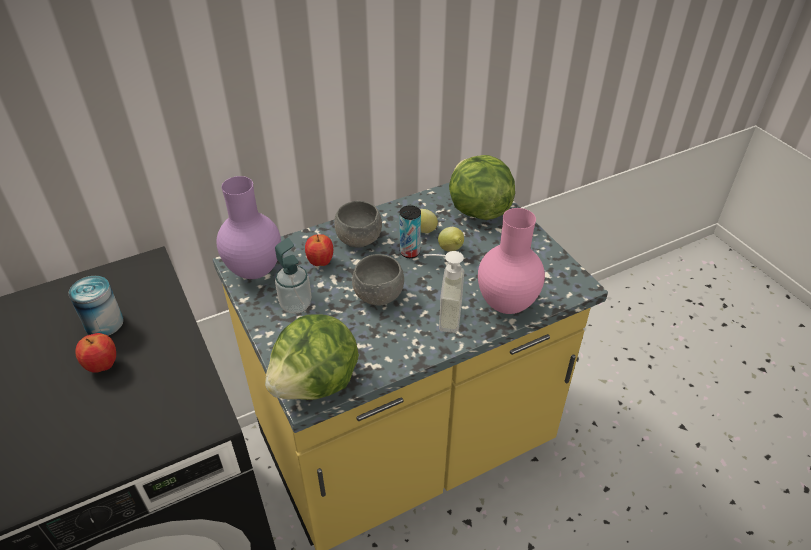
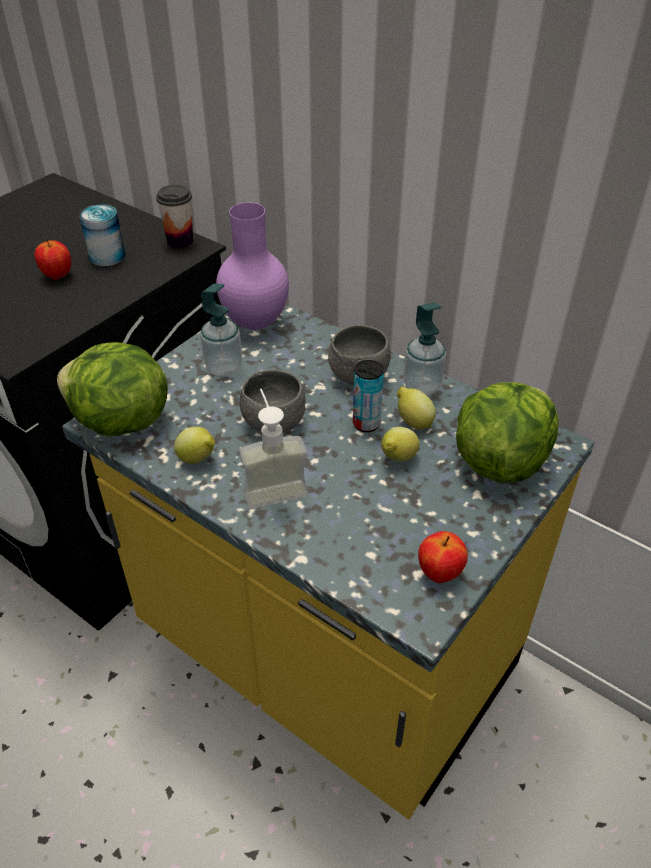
camera: 65 degrees right, 0 degrees up
(129, 270) = (180, 241): none -> cup
(320, 262) = (299, 361): apple -> apple (439, 573)
(390, 346) = (198, 459): none -> lemon
(391, 216) = (422, 386): none -> soap dispenser
(507, 306) = (326, 546): pink vase -> none

